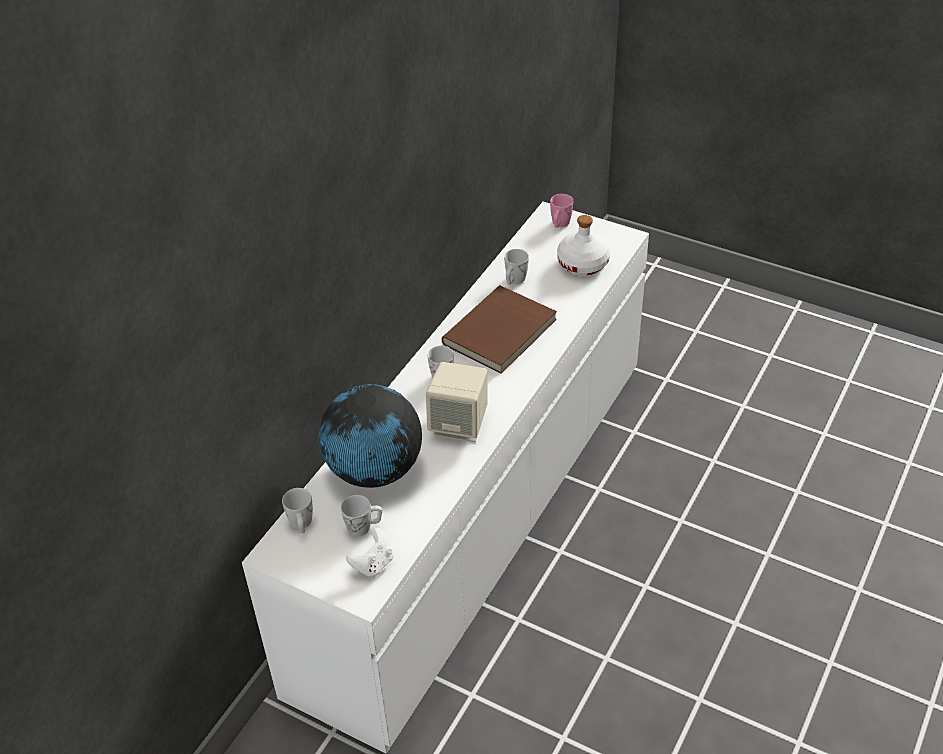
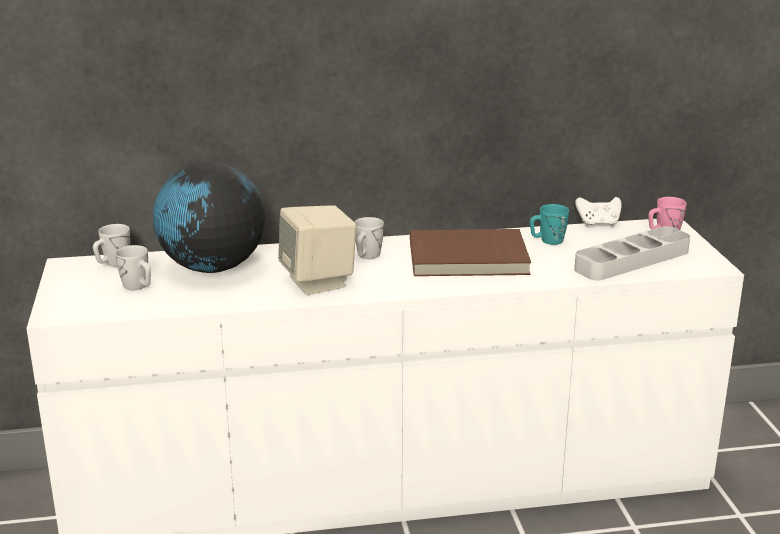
camera: 50 degrees right, 20 degrees down
(373, 564) = (98, 305): white game controller -> white game controller (598, 224)
(514, 281) = (547, 241): white mug -> turquoise mug
(583, 263) = (632, 260): white bottle -> grey tray

